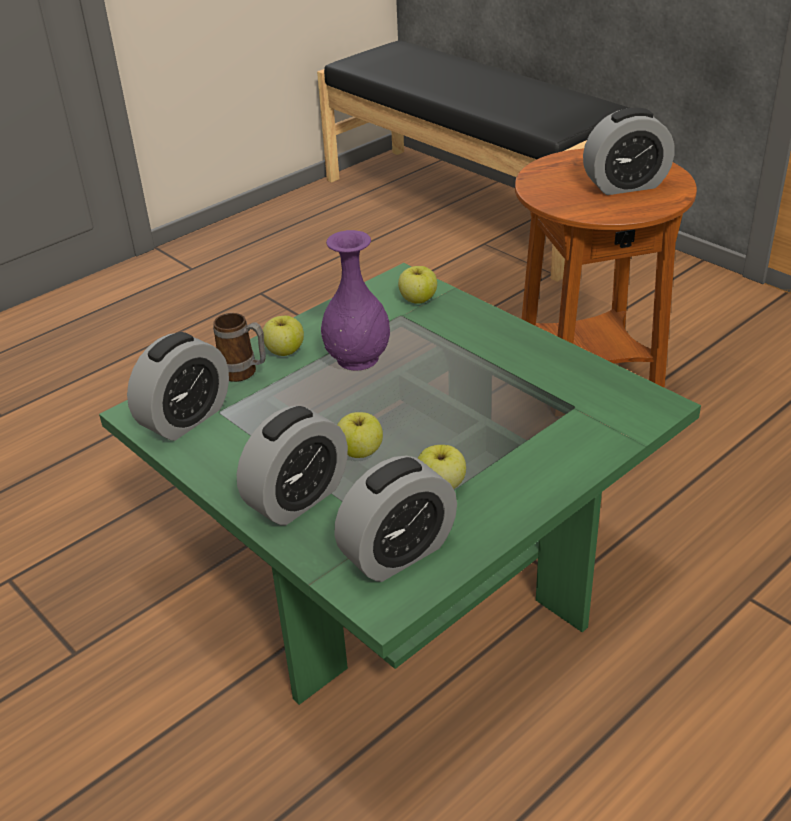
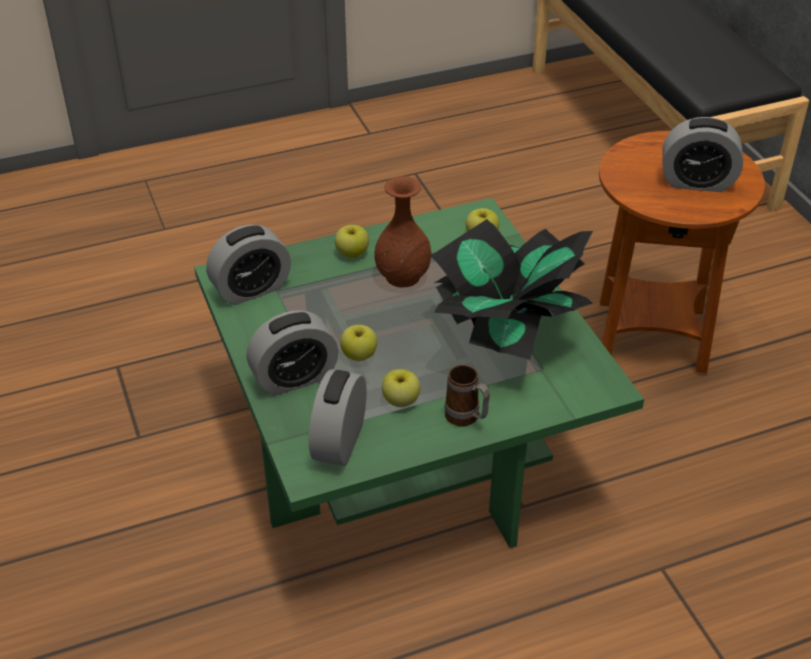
camera: 20 degrees right, 5 degrees up
(244, 374) = (312, 264): mug -> mug (466, 419)
(358, 359) = (403, 277): purple vase -> brown vase
(398, 553) = (339, 441): alarm clock -> alarm clock turned 120 degrees clockwise
(508, 383) = (504, 333): none -> potted plant

